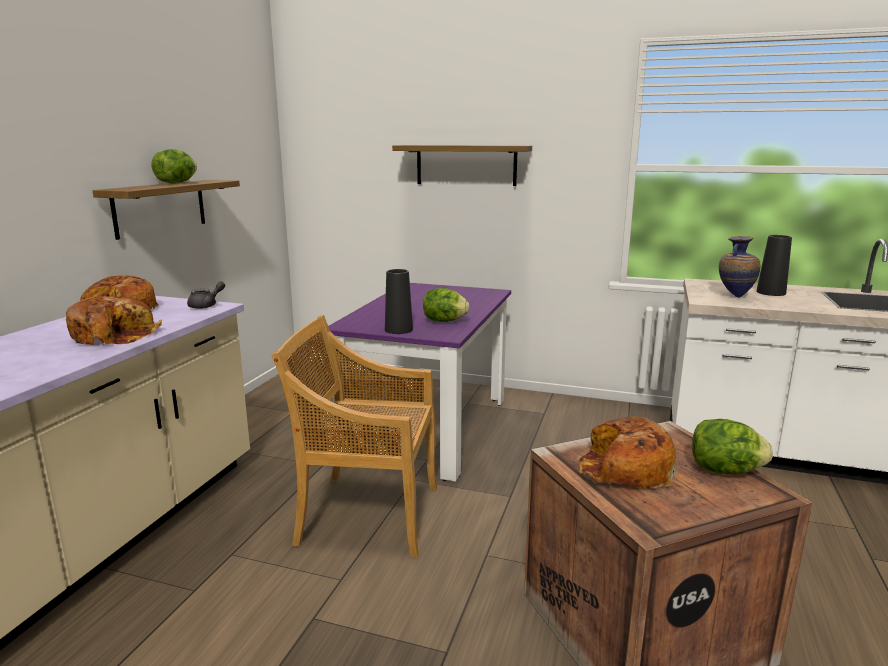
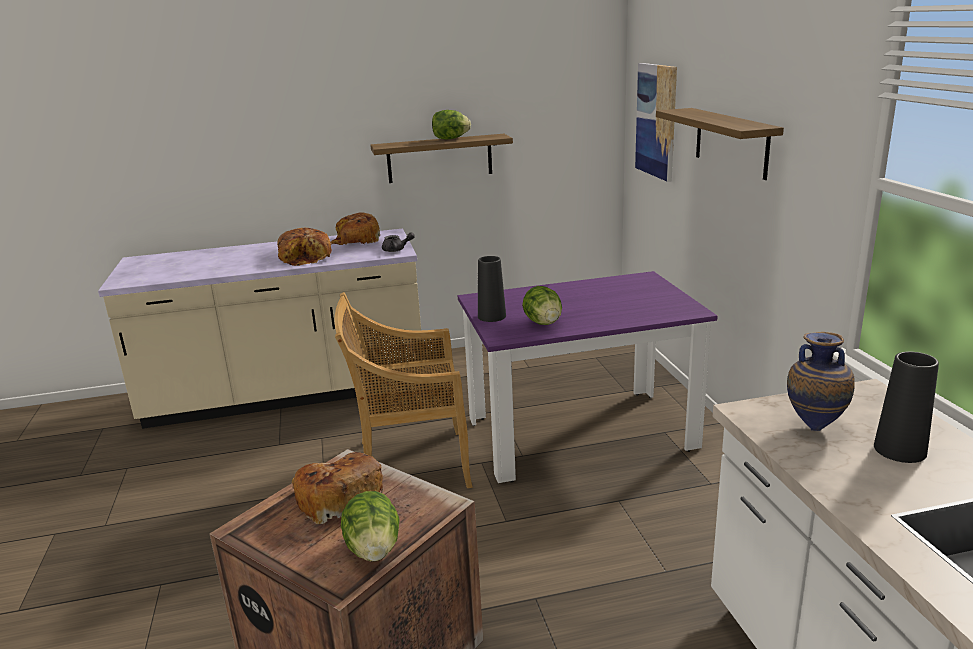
camera: 60 degrees right, 5 degrees up
(346, 162) = (656, 120): none -> picture
(367, 514) = (411, 464): beige chair -> beige chair turned 75 degrees counterclockwise

